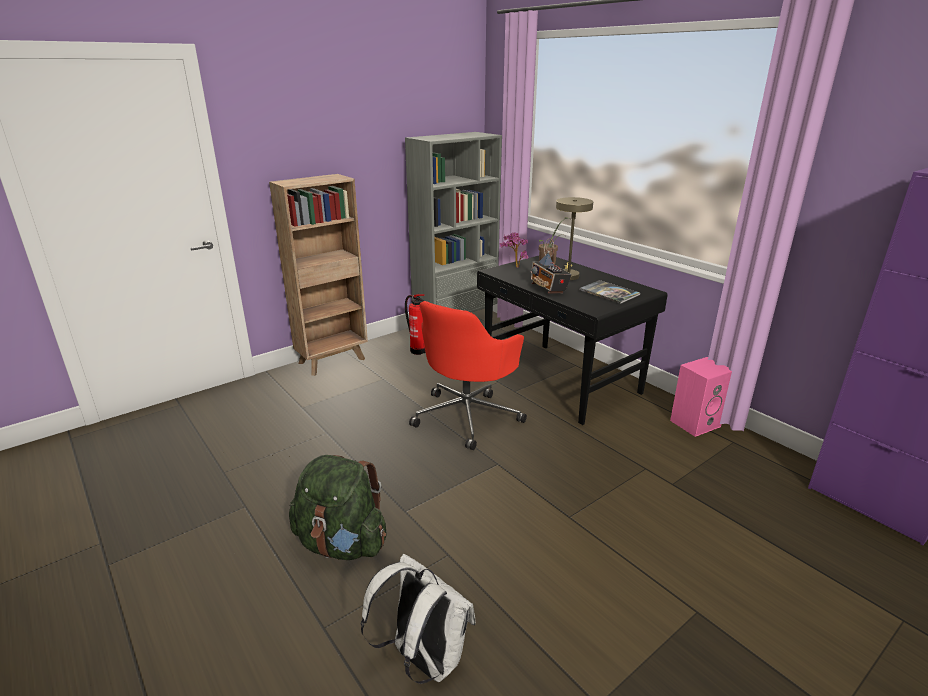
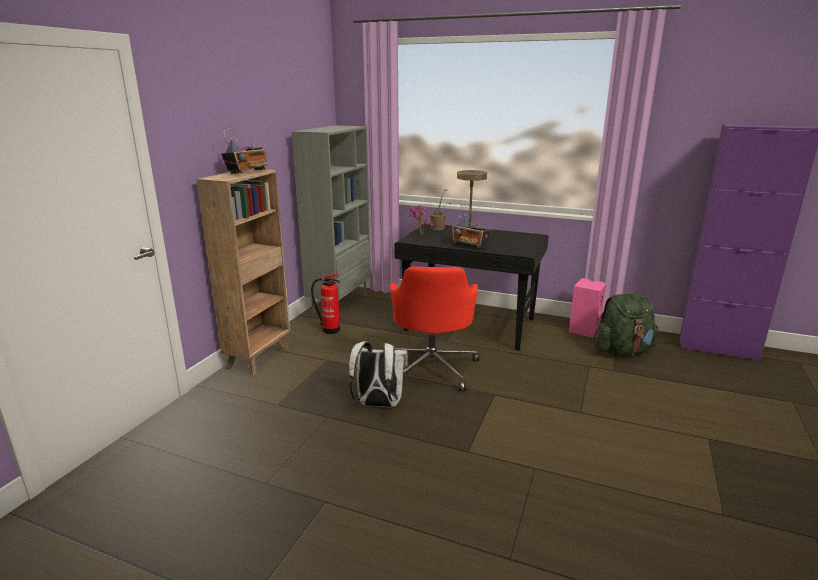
camera: 30 degrees left, 5 degrees down
(323, 178) = (247, 172): none -> radio
(342, 543) = (448, 494): green backpack -> green backpack (622, 351)
(423, 658) = (601, 542): white backpack -> white backpack (378, 404)
(609, 293) = (514, 241): book -> none

